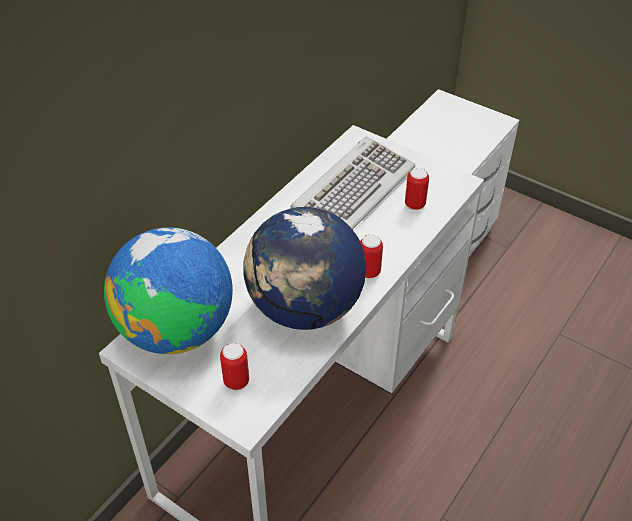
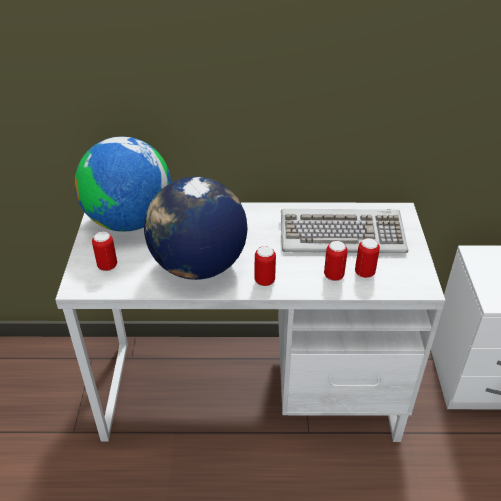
camera: 55 degrees right, 5 degrees down
(401, 224) = (333, 275): none -> can

